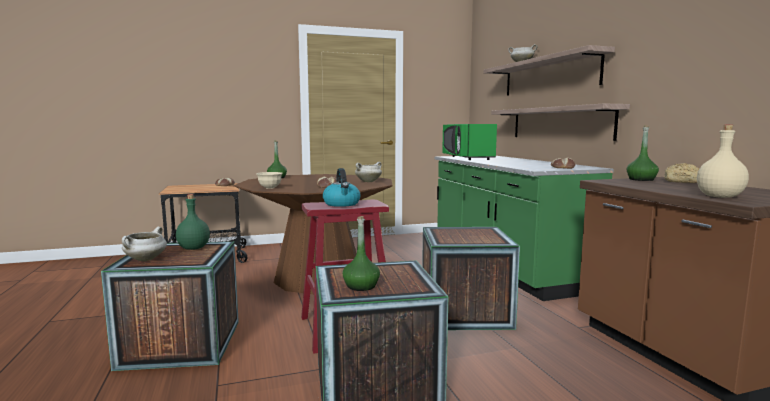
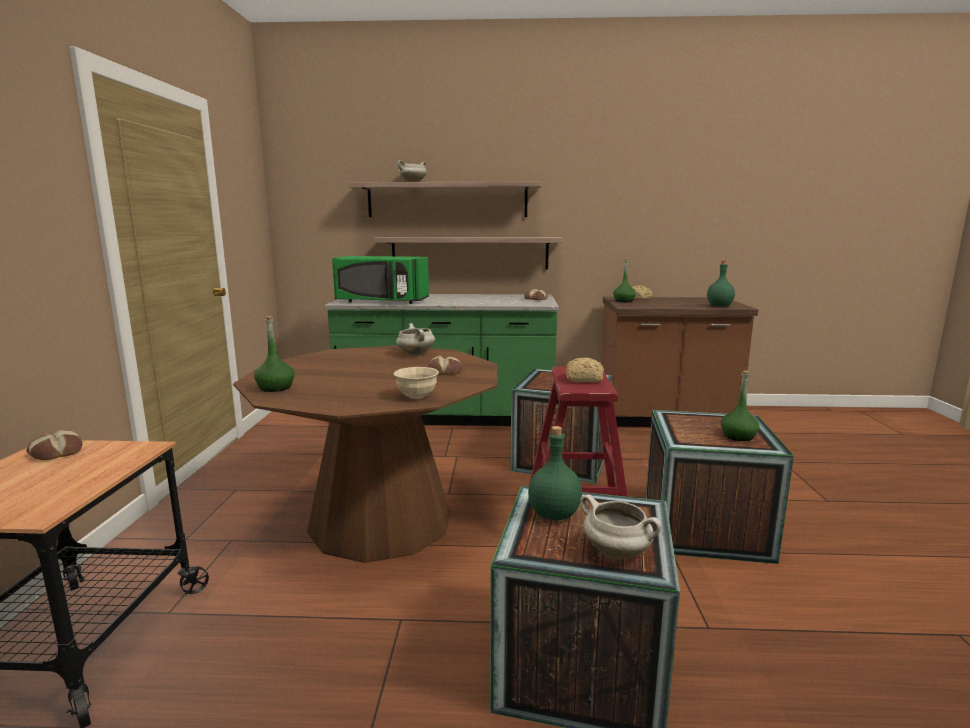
camera: 70 degrees left, 5 degrees up
(342, 204) = (582, 379): kettle -> bread
(720, 197) = (719, 306): beige bottle -> green bottle

